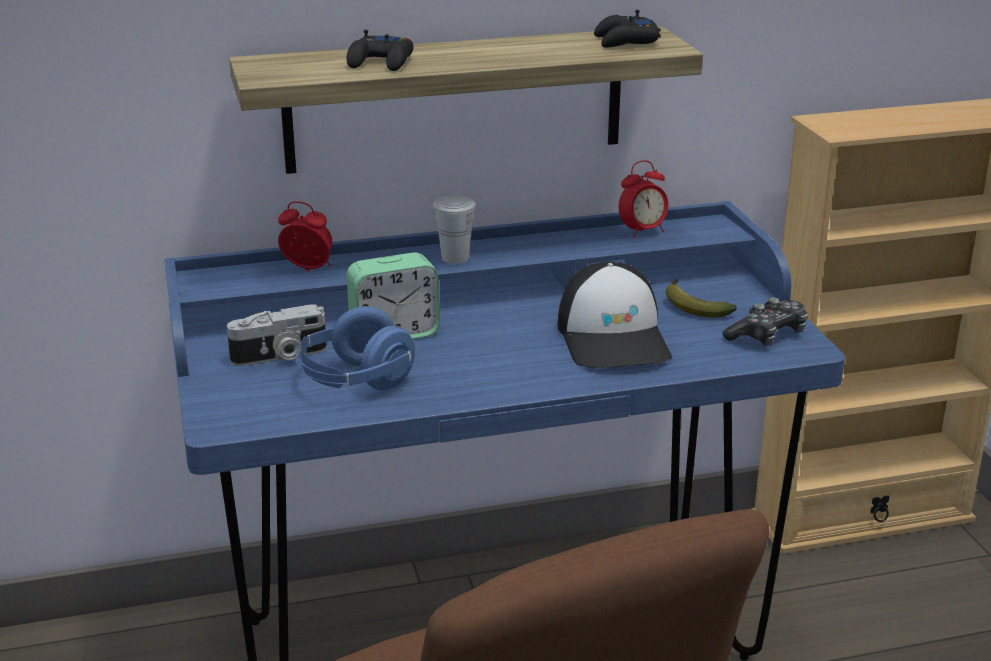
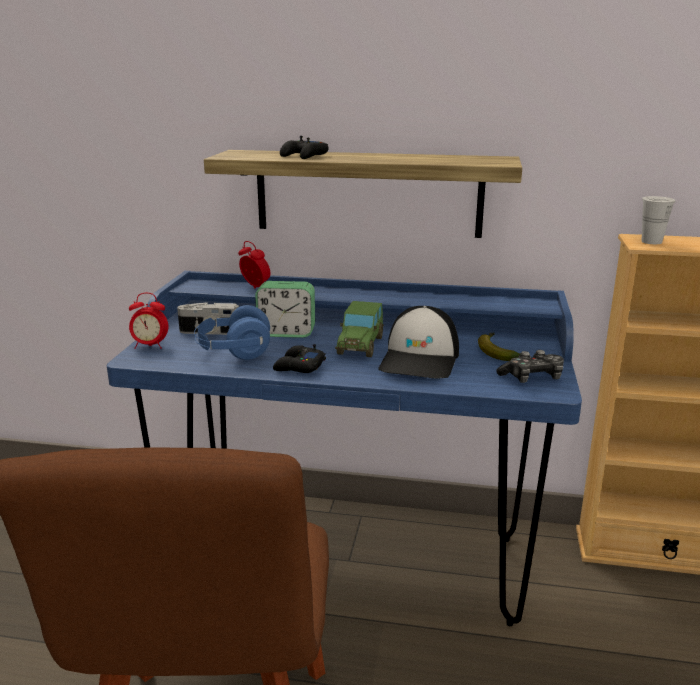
camera: 25 degrees right, 5 degrees down
(455, 258) = (346, 294): white cup -> white cup (651, 242)
(516, 332) = (360, 345): none -> toy car
(625, 41) = (477, 159): black game controller -> black game controller (299, 367)
(642, 231) = (485, 299): alarm clock -> alarm clock (150, 346)

